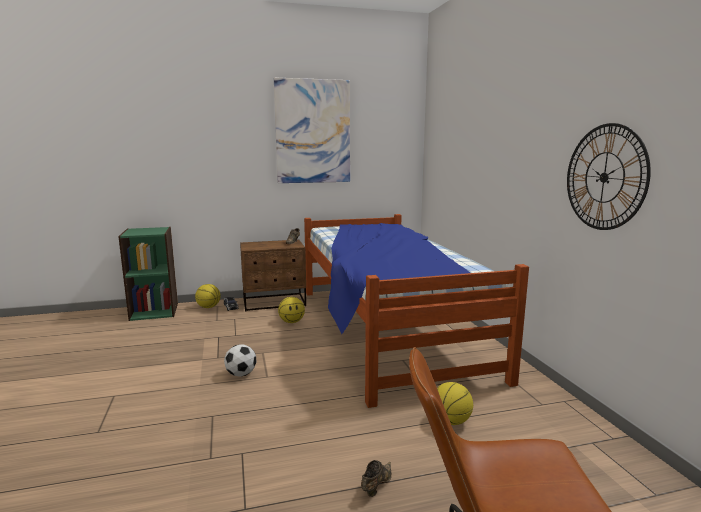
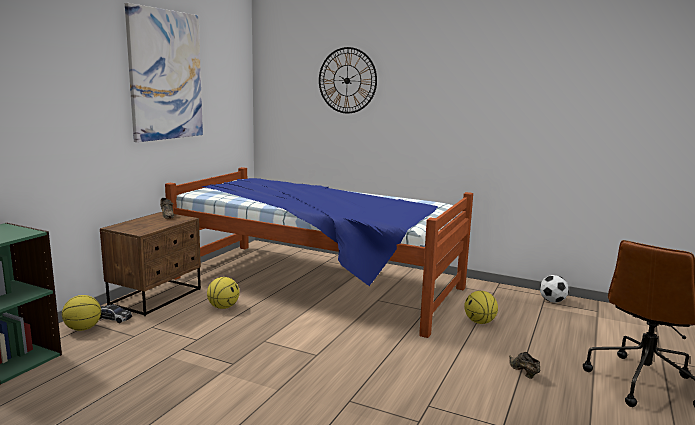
camera: 50 degrees left, 0 degrees up
(241, 374) = (291, 364): football -> football (552, 301)
(604, 177) = (514, 123): wall clock -> wall clock (347, 80)

